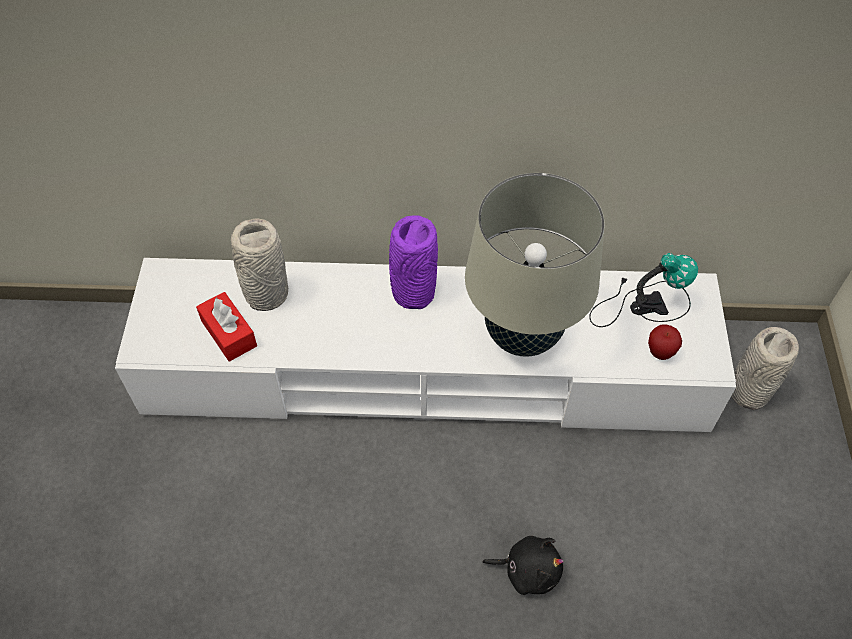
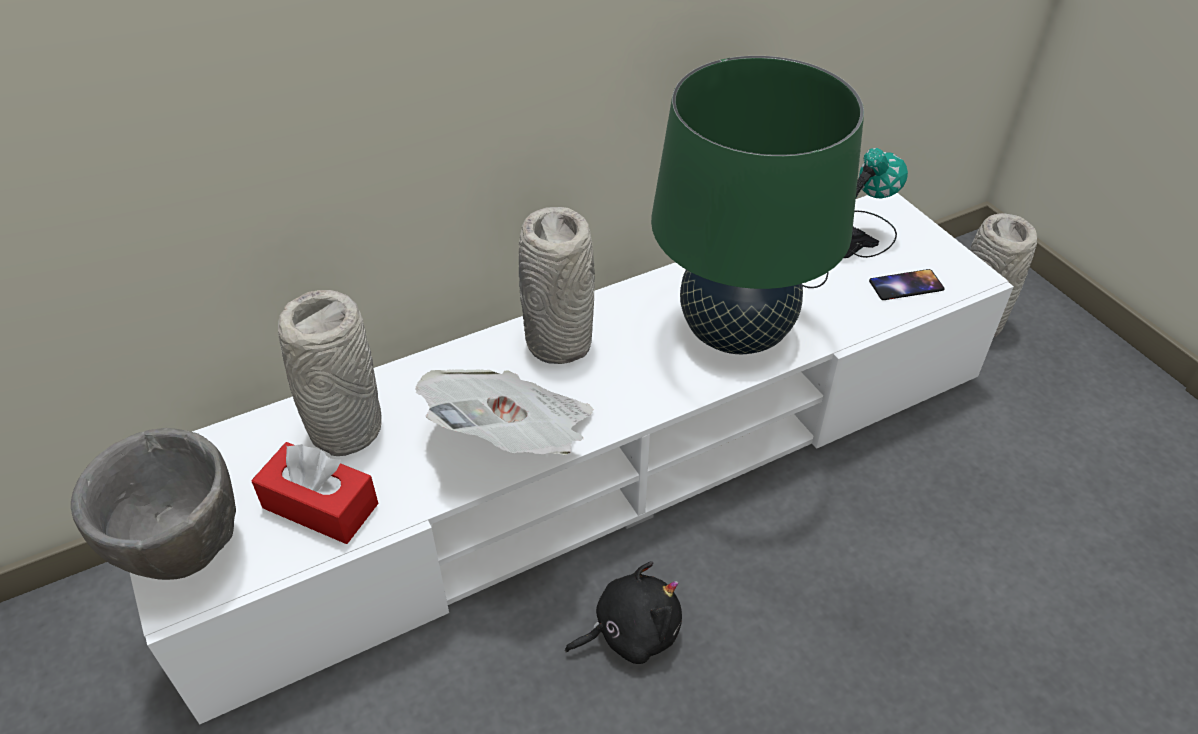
camera: 30 degrees left, 10 degrees down
(154, 328) = (186, 553): none -> grey bowl
(348, 342) = (514, 438): none -> newspaper
(412, 294) = (558, 344): purple vase -> grey vase
(522, 334) = (735, 332): beige table lamp -> green table lamp
(528, 570) = (911, 642): black plush toy -> black plush toy (631, 632)
(660, 352) = (906, 285): apple -> phone

